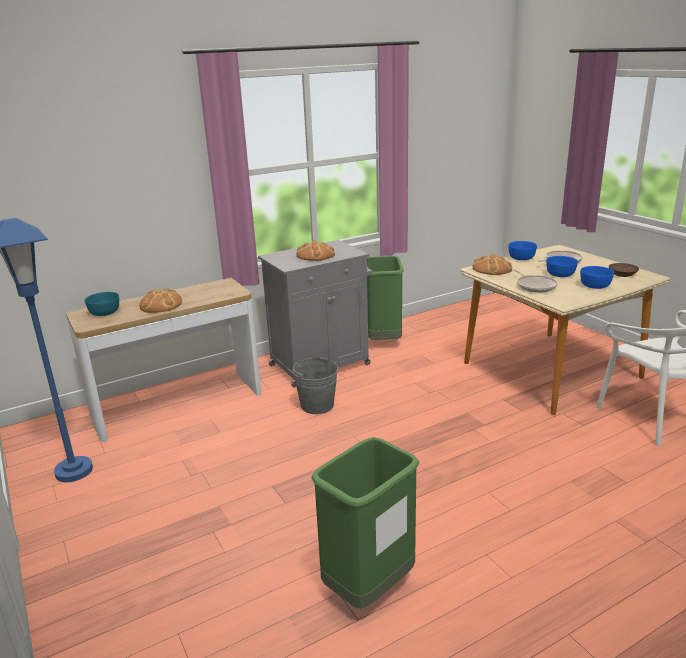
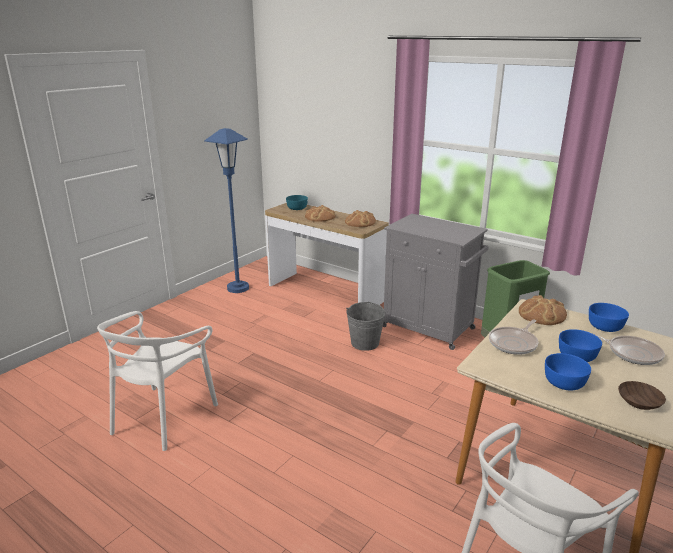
camera: 65 degrees right, 0 degrees up
(316, 255) = (435, 229): bread -> bread (360, 222)
(369, 588) = (163, 417): green trash can -> white chair

